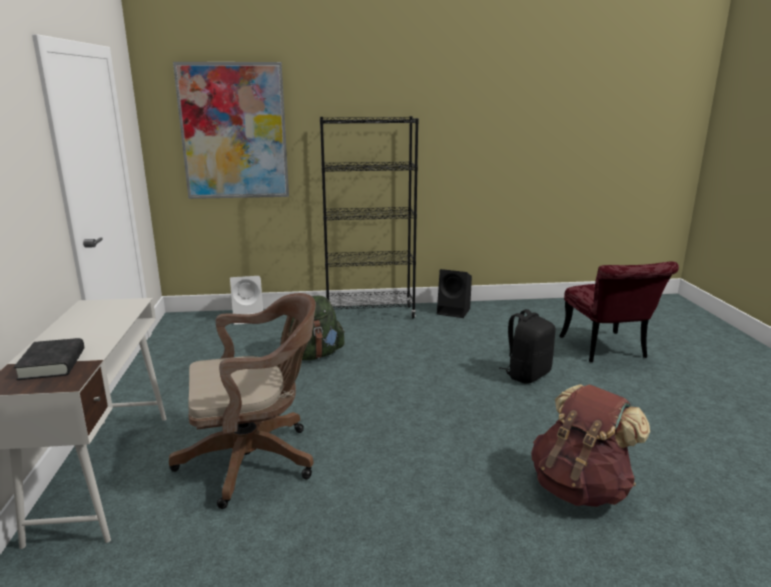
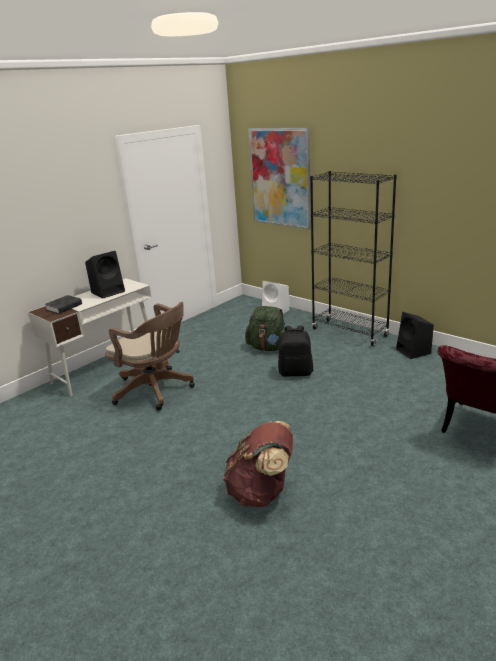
camera: 50 degrees right, 5 degrees up
(95, 322) = (108, 292): none -> black speaker
(527, 374) = (372, 417): black backpack -> black backpack (296, 372)

